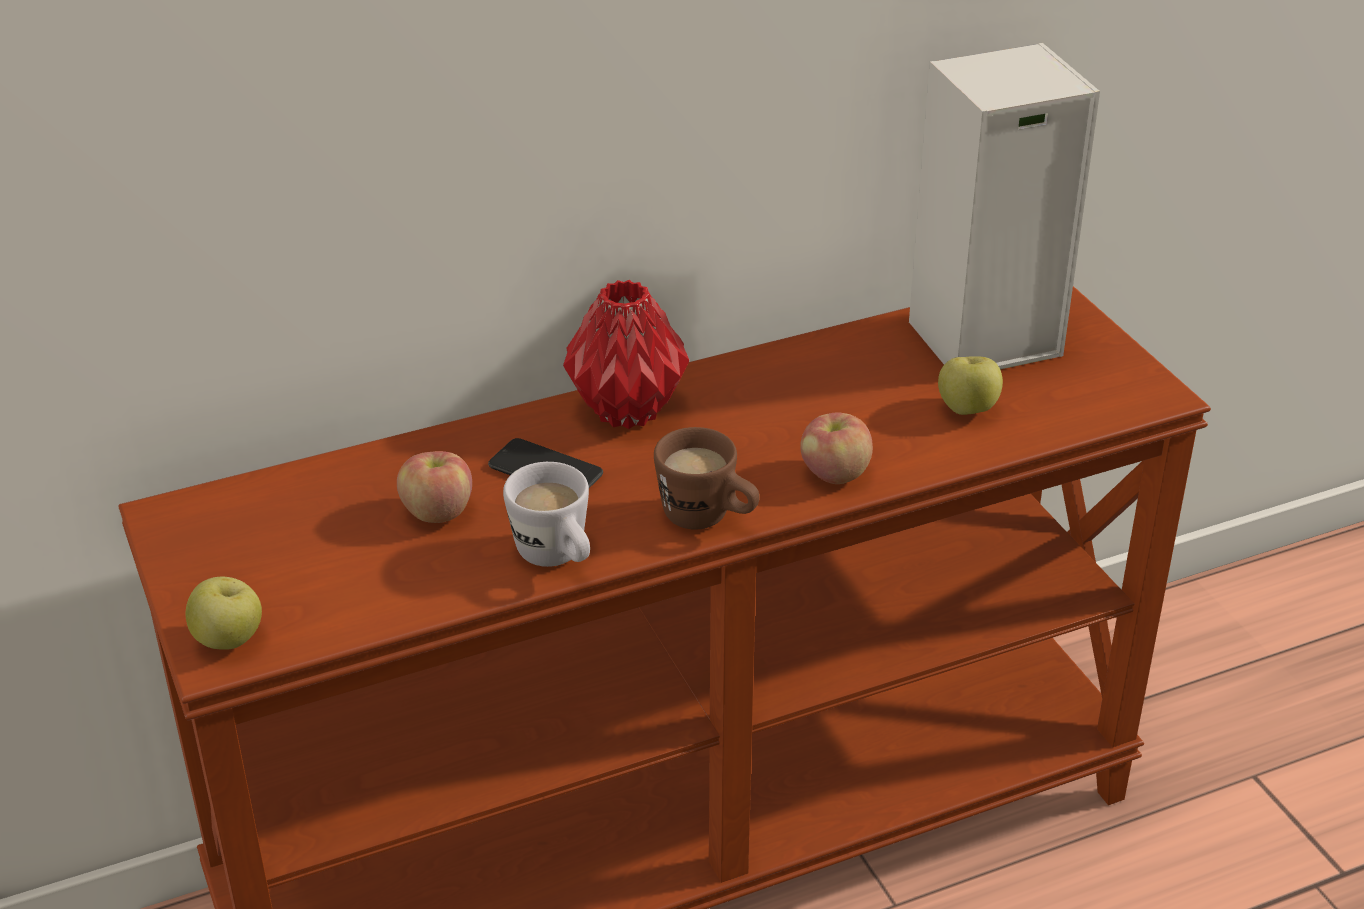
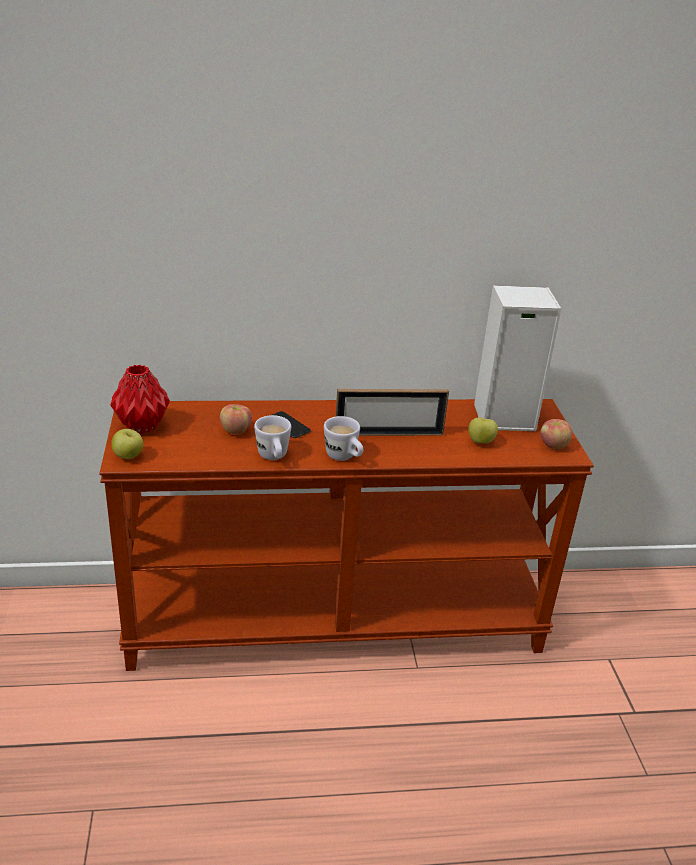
camera: 15 degrees right, 5 degrees down
(627, 412) = (333, 412): red vase -> red vase (141, 427)
(708, 519) = (344, 458): brown mug -> white mug
(771, 437) = (389, 434): none -> picture frame
(835, 474) = (408, 453): apple -> apple (553, 445)

